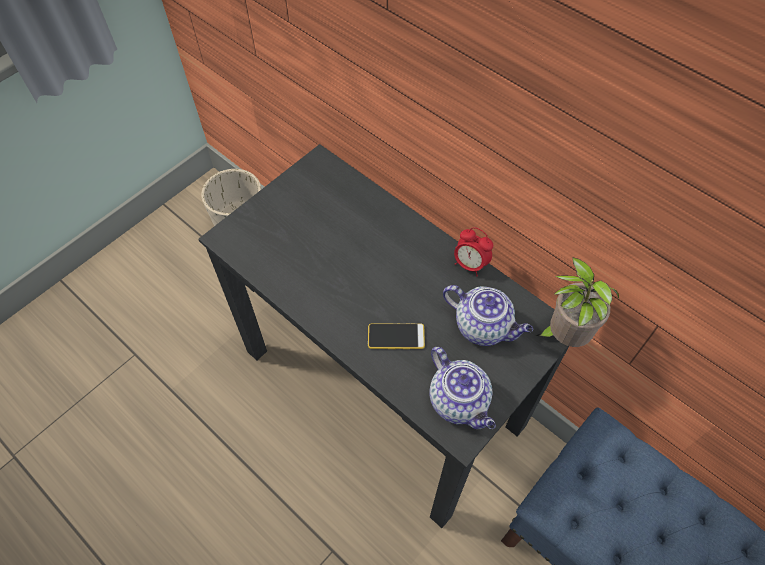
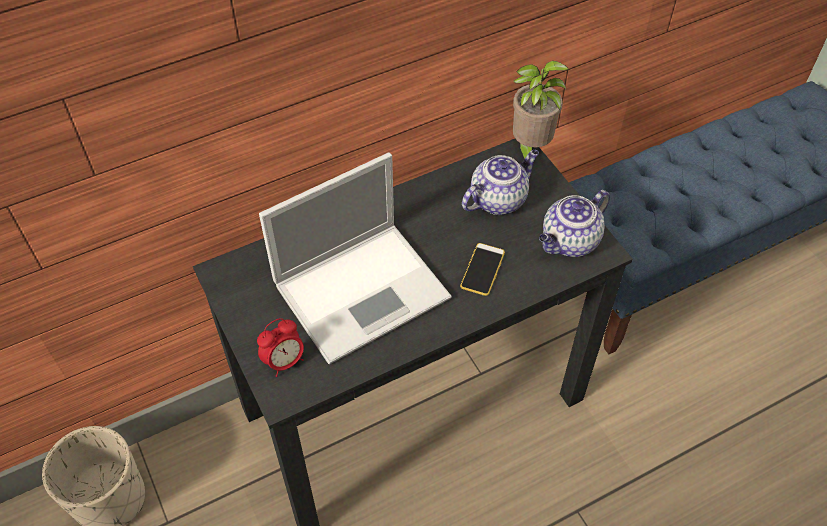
camera: 70 degrees left, 5 degrees down
(340, 256) = (364, 289): none -> laptop
(460, 402) = (569, 242): teapot -> teapot turned 150 degrees clockwise
(470, 265) = (425, 186): alarm clock -> alarm clock (284, 361)

